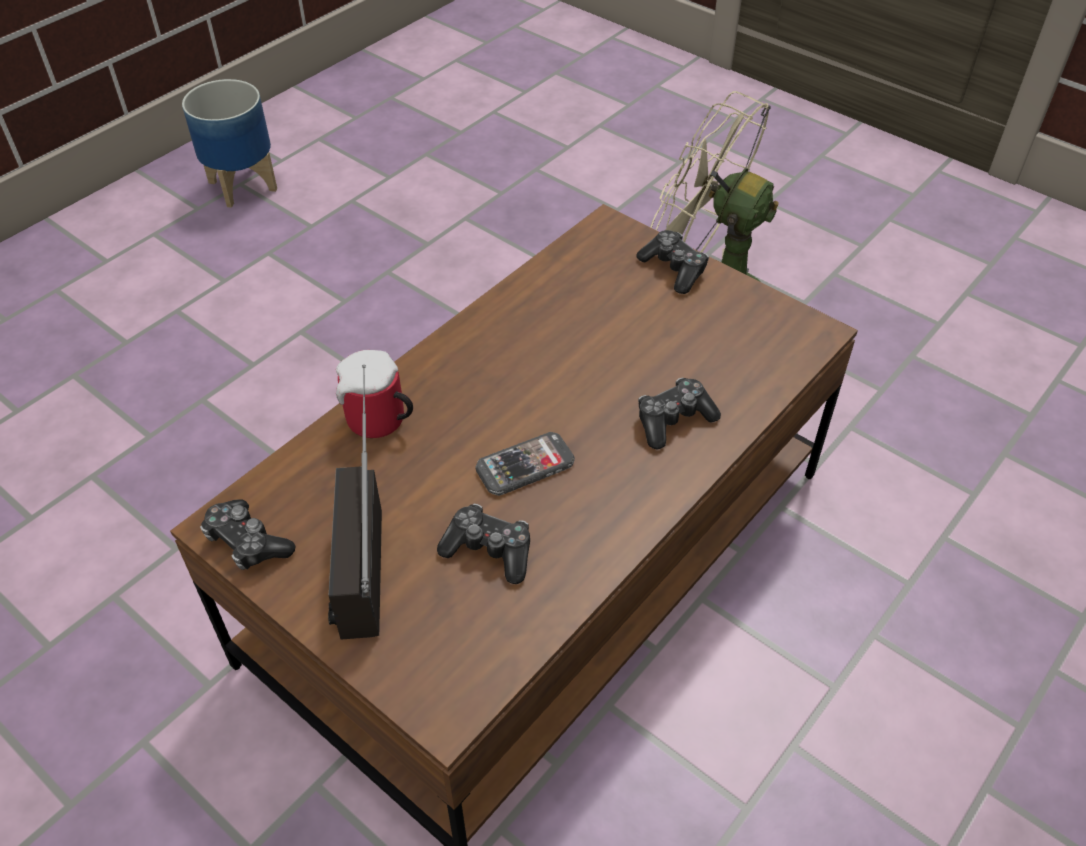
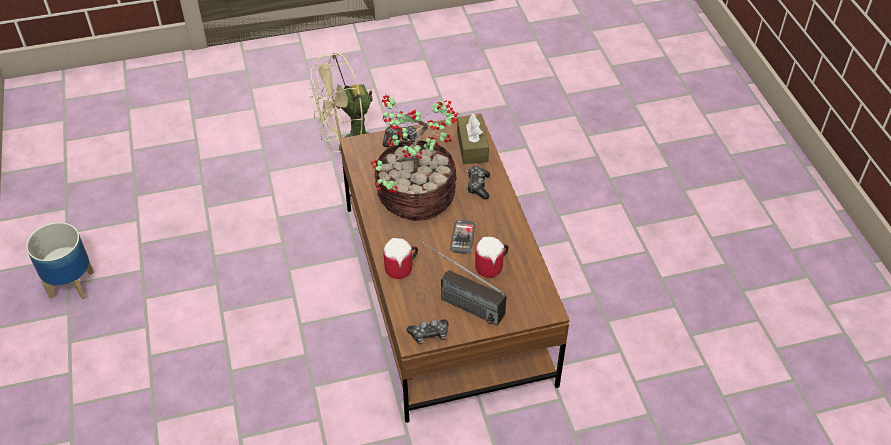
camera: 55 degrees left, 0 degrees up
(489, 550) = (493, 267): game controller -> mug
(560, 352) = (414, 197): none -> potted plant
(761, 362) = (472, 147): none -> brown tissue box

